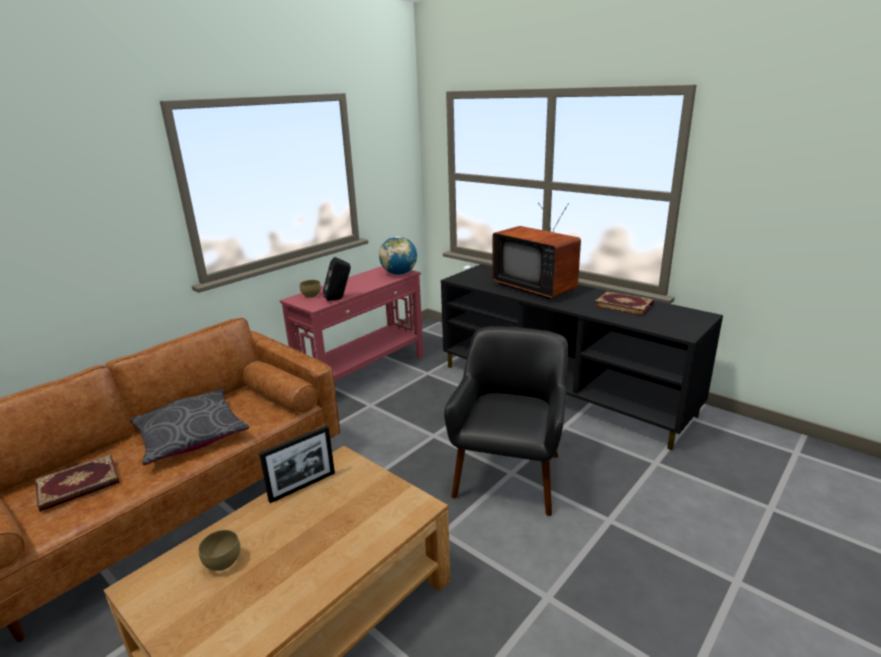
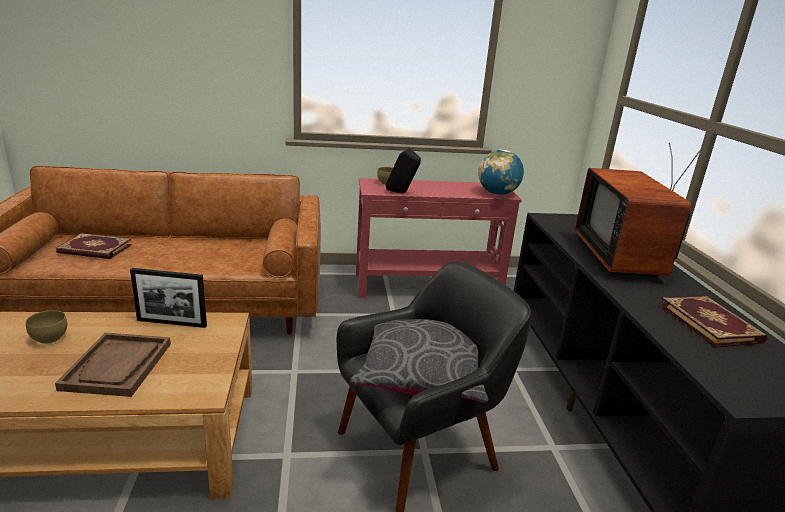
camera: 40 degrees right, 0 degrees up
(190, 435) = (190, 252): grey pillow -> grey pillow (421, 370)
(326, 536) = (118, 366): none -> brown tray

